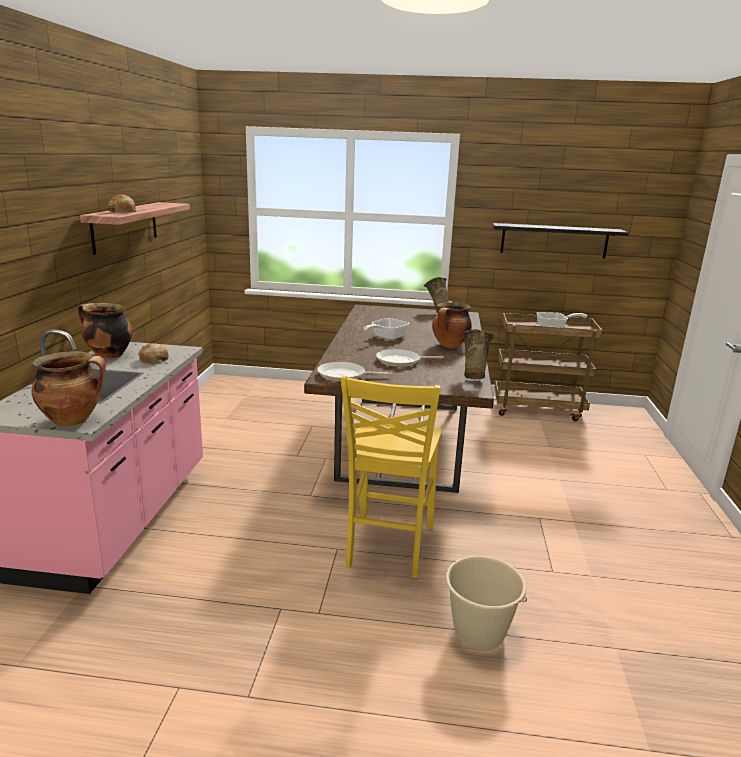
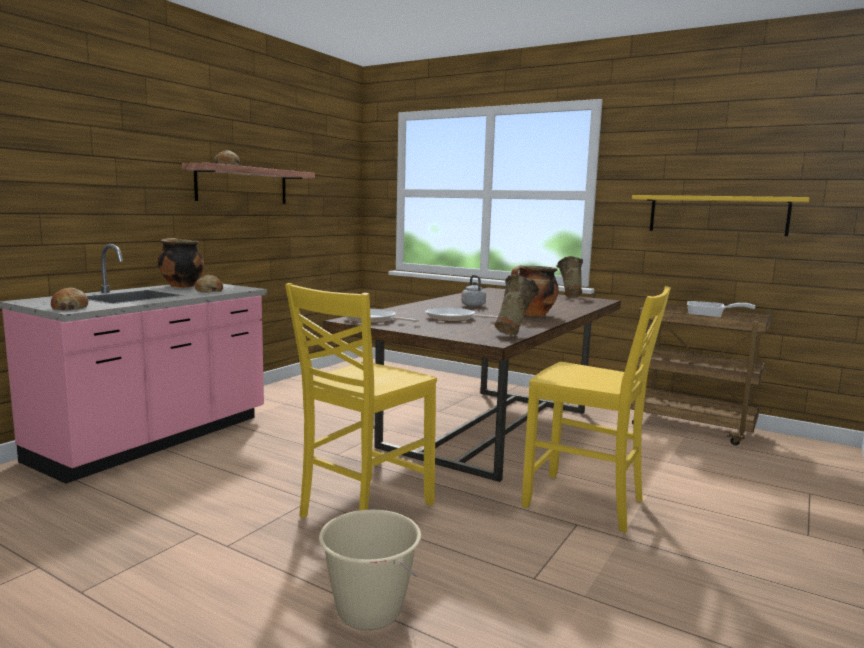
camera: 25 degrees right, 10 degrees down
(74, 420) = (70, 308): cooking pot -> bread
(386, 337) = (472, 305): frying pan -> grey kettle
(530, 498) = (586, 503): none -> yellow chair
(554, 240) = (717, 215): black shelf -> yellow shelf

